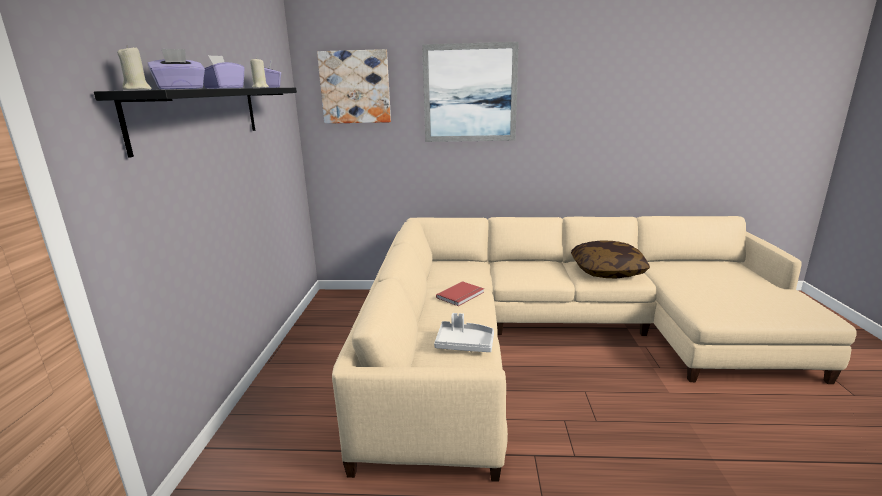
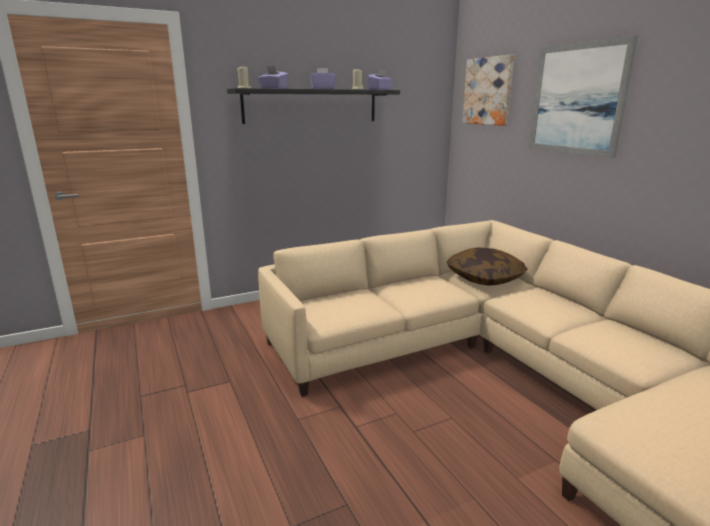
camera: 60 degrees right, 0 degrees up
(461, 295) = (437, 287): red book -> none
(464, 344) = (362, 305): grey tray -> none
(607, 271) = (620, 342): pillow -> pillow (484, 278)

